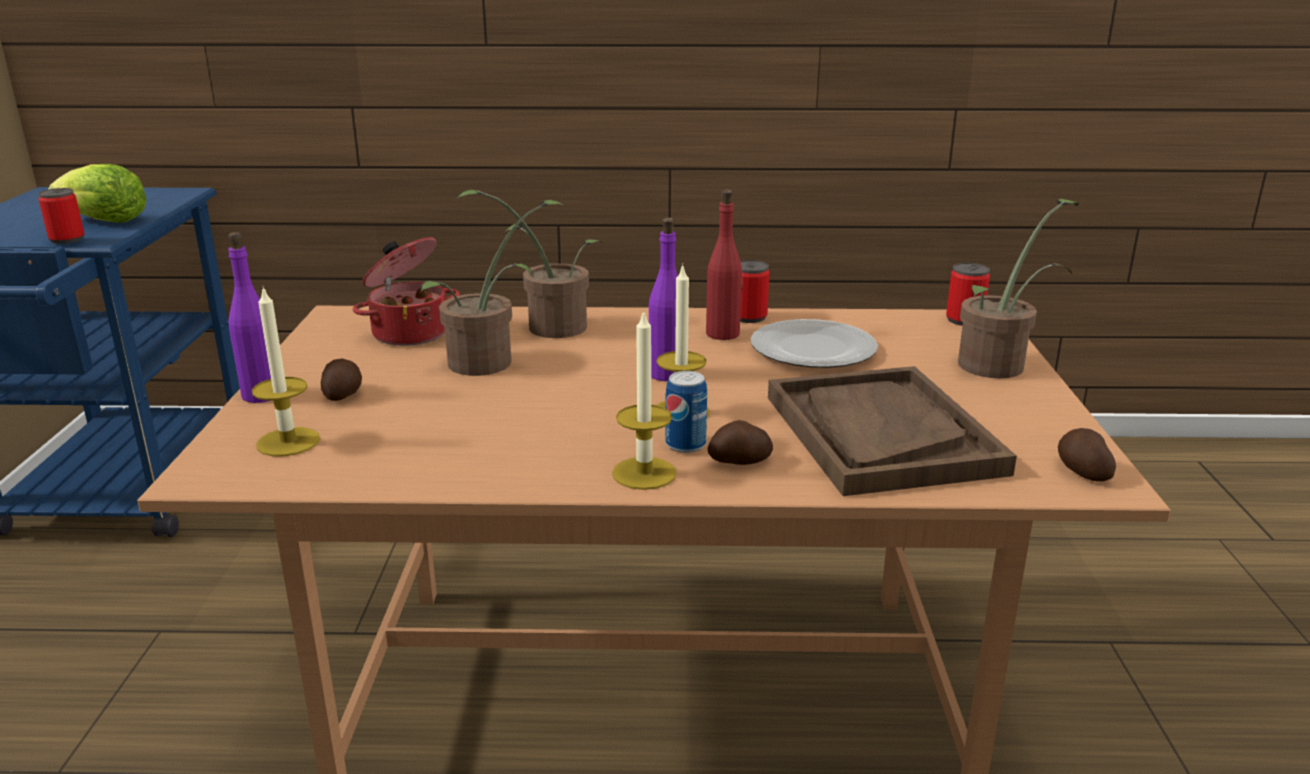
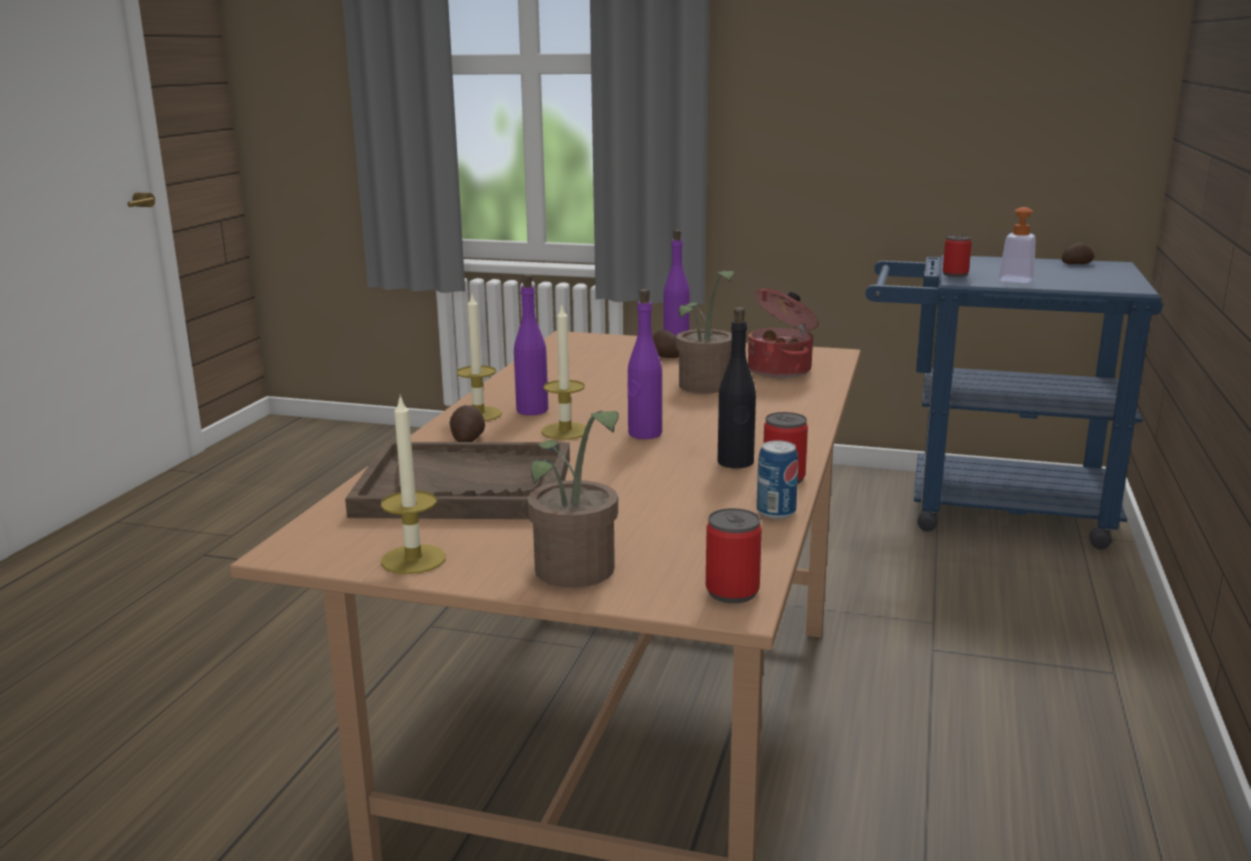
camera: 105 degrees right, 5 degrees down
(105, 221) = (1017, 279): lettuce -> soap dispenser
(288, 442) = (600, 348): candle -> candle (413, 559)
(548, 327) = (779, 406): potted plant -> none
(612, 442) = (532, 410): none -> purple bottle
(685, 445) = (509, 427): can -> can (776, 512)
(723, 334) = (735, 462): red bottle -> black bottle
(811, 349) = (673, 492): plate -> none
(1081, 472) = (321, 546): potato -> potato (1076, 264)

